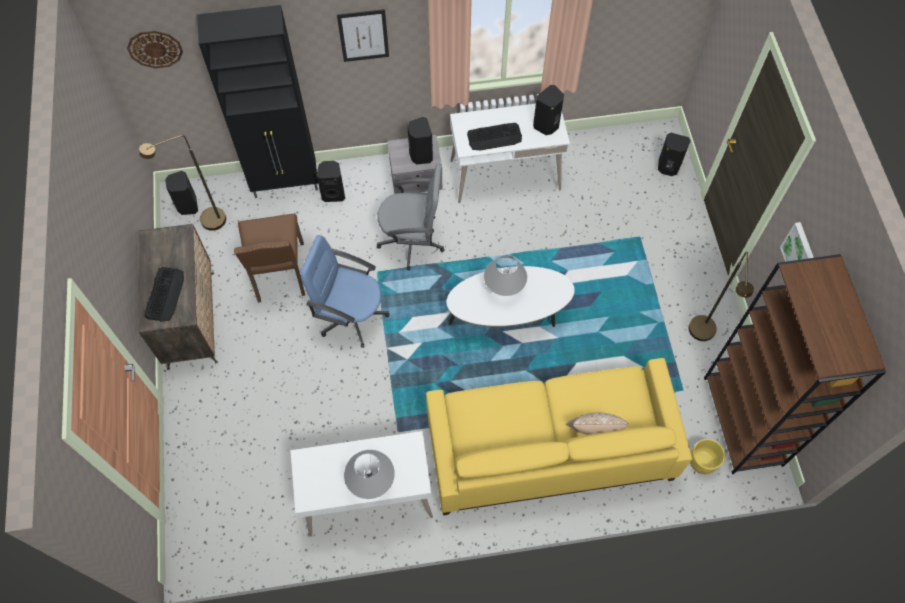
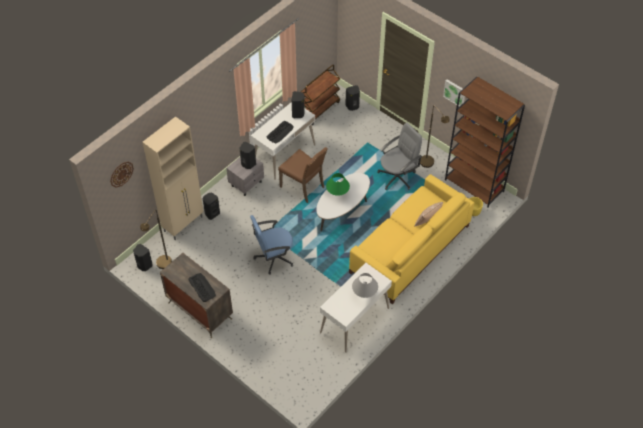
camera: 40 degrees left, 10 degrees down
(279, 274) = (221, 263): brown chair -> brown chair (303, 187)
(286, 183) = (184, 224): black cabinet -> beige cabinet
(363, 35) = (206, 114): picture -> none
(412, 240) = (270, 209): grey office chair -> grey office chair (397, 177)
(504, 287) = (337, 194): grey table lamp -> green table lamp
(616, 140) = (319, 109): none -> brown cart

